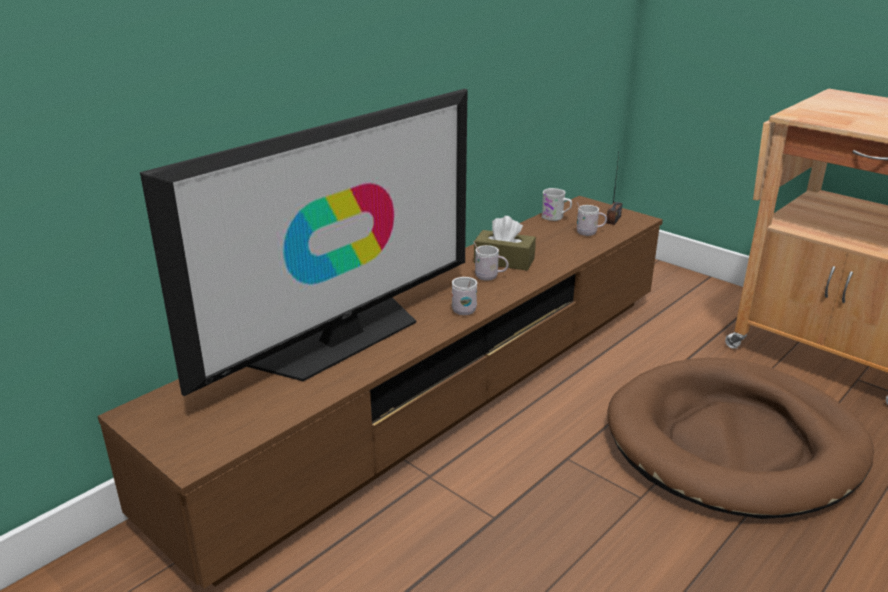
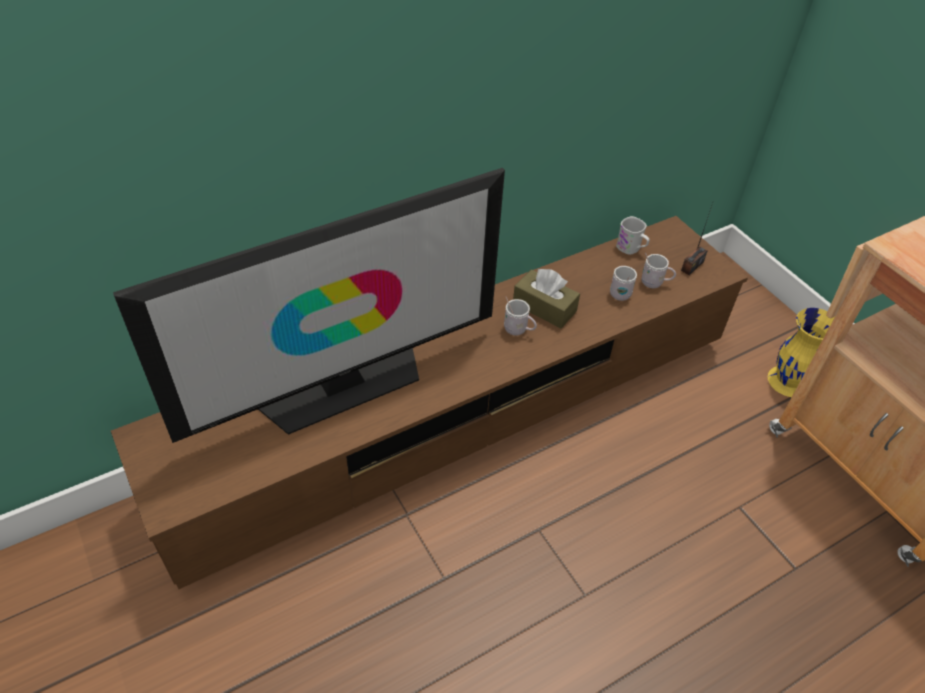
camera: 15 degrees right, 20 degrees up
(462, 309) = (471, 372): white mug -> white mug (619, 292)
(721, 313) = (789, 381): none -> yellow vase
(734, 443) = (708, 557): brown dog bed -> none

